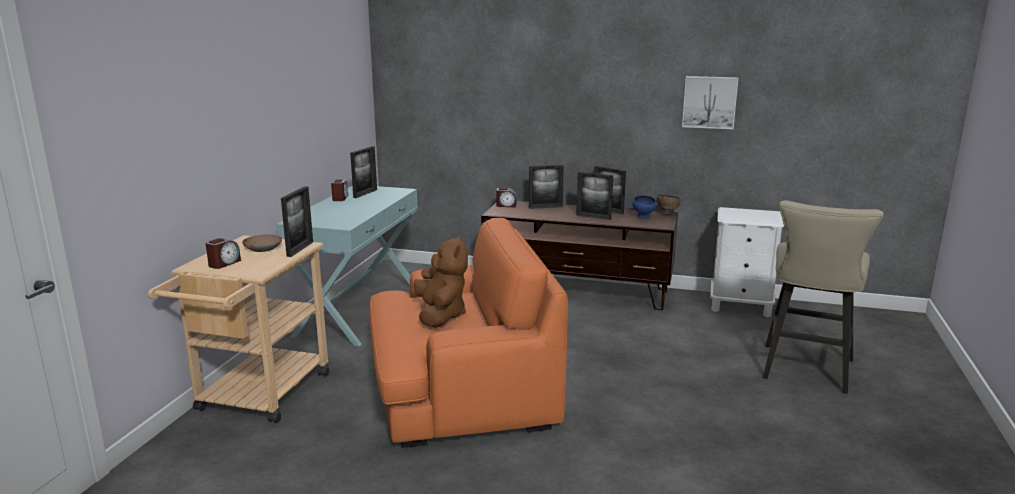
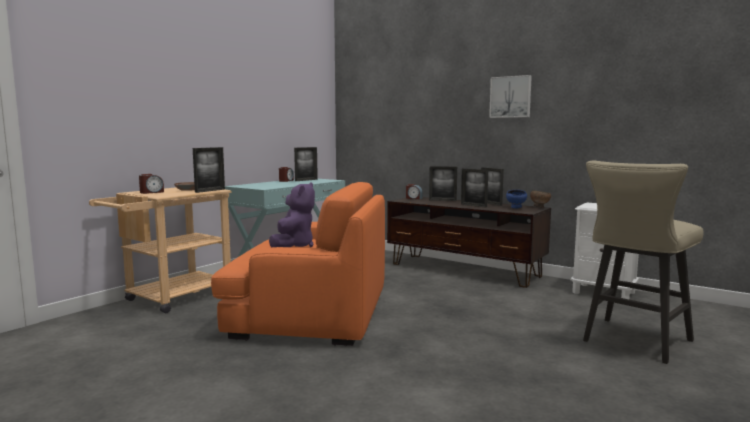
camera: 20 degrees right, 10 degrees down
(440, 315) = (293, 246): brown plush toy -> purple plush toy
(709, 102) = (576, 111): picture -> picture (510, 97)

